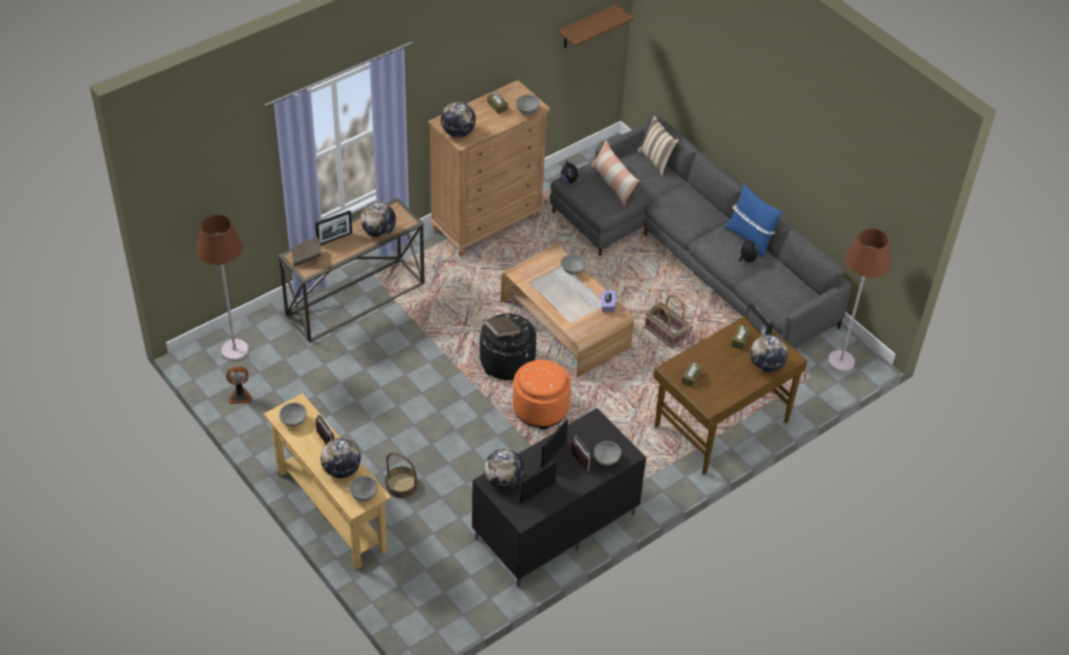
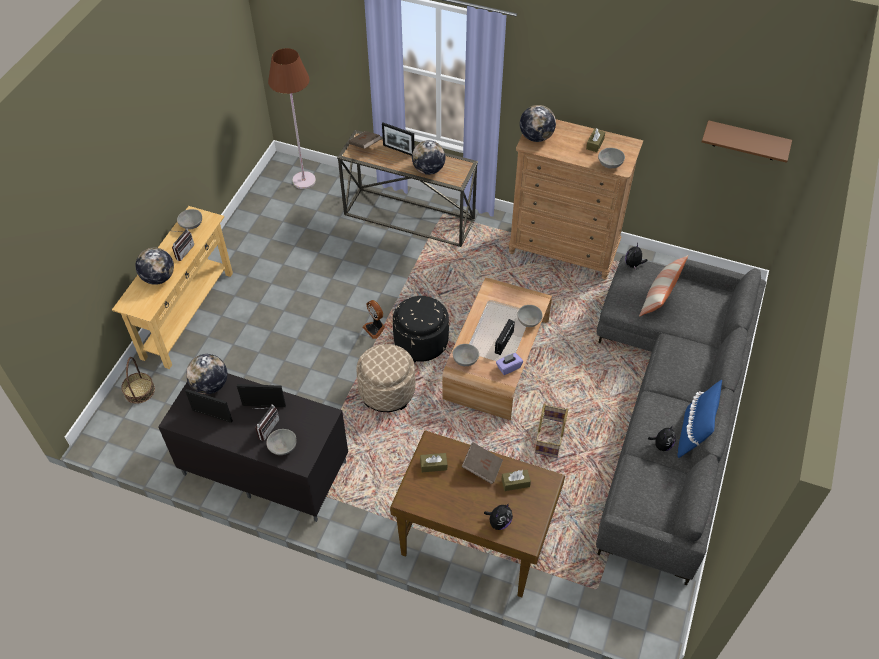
camera: 60 degrees right, 5 degrees up
(240, 396) = (263, 206): fan -> fan (375, 328)
(363, 494) = (141, 303): grey bowl -> grey bowl (465, 360)
(401, 485) = (240, 343): basket -> basket (139, 390)
(502, 331) = (413, 309): brown book -> brown book (482, 467)
(540, 409) = (387, 391): orange ottoman -> beige ottoman
(657, 161) = (723, 312): beige pillow -> none
(757, 327) = (545, 489): radio -> radio (503, 342)
(766, 365) = (499, 522): globe -> plush toy
(841, 361) = (641, 608): brown floor lamp -> none

